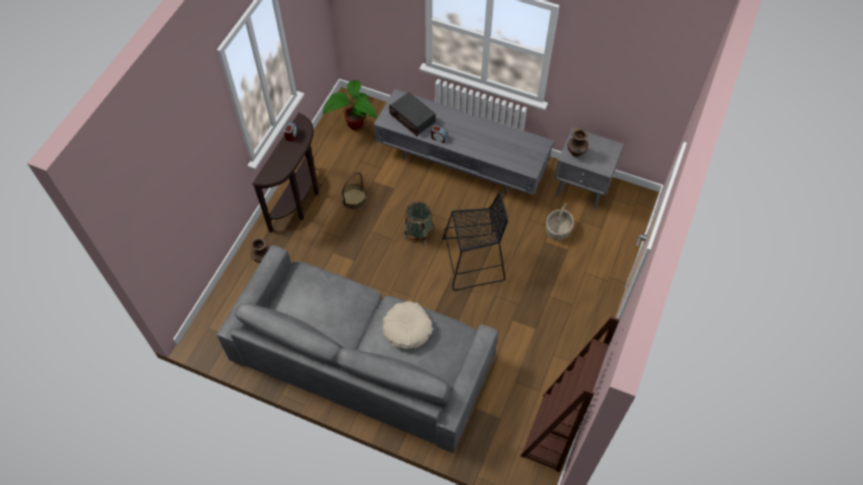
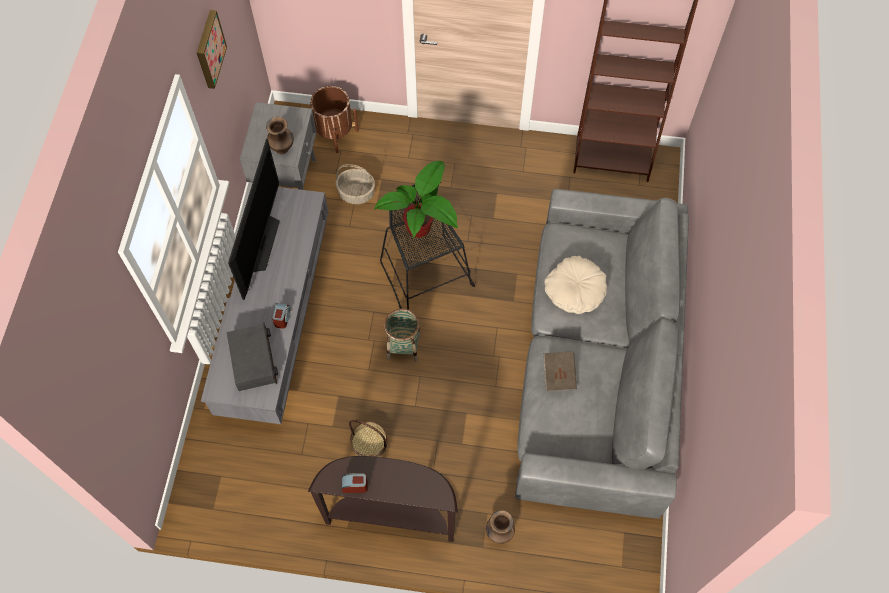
camera: 105 degrees left, 5 degrees up
(341, 296) = (559, 375): none -> brown book
(353, 127) = (240, 482): potted plant -> potted plant (422, 231)
(412, 118) = (254, 361): radio -> radio turned 45 degrees counterclockwise
(502, 135) = (260, 243): none -> television
(606, 51) = (209, 49): none -> picture
(619, 226) = (334, 133): none -> brown planter

